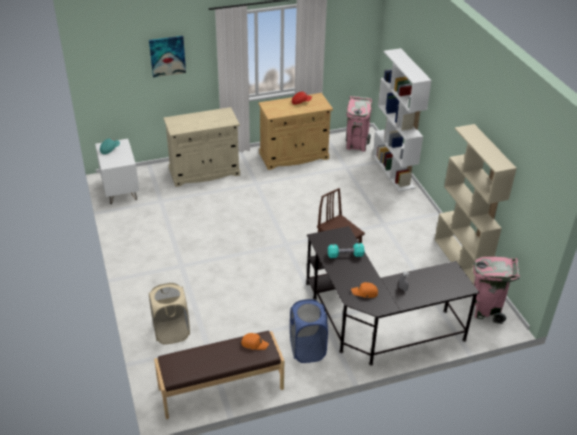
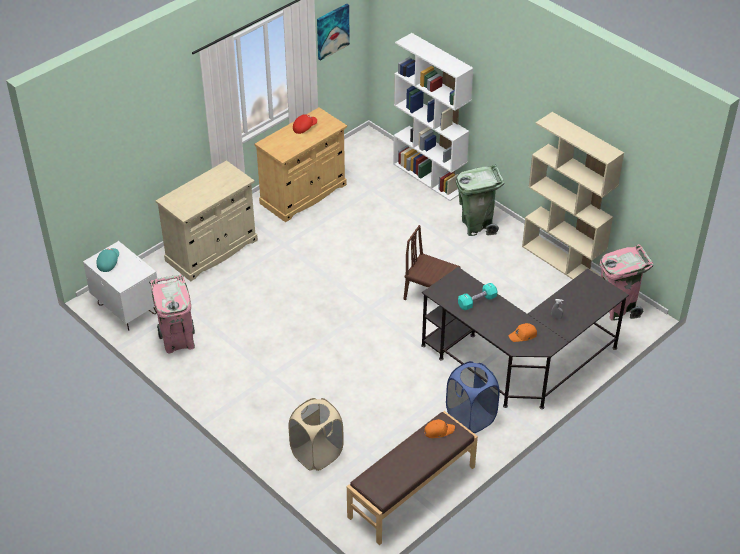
camera: 25 degrees left, 5 degrees up
(167, 56) = (147, 123): picture -> picture (332, 31)
(356, 145) = (366, 156): pink trash can -> pink trash can (178, 341)
(408, 214) = (476, 225): none -> green trash can

